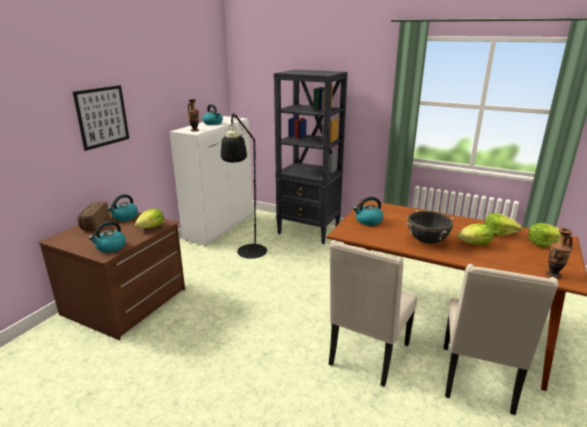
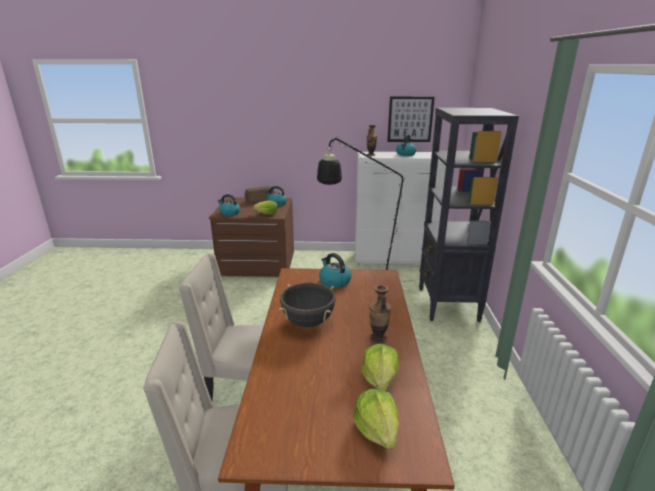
camera: 65 degrees right, 0 degrees up
(102, 117) = (293, 126): picture -> picture (410, 119)
(474, 244) = (325, 357): lettuce -> none
(553, 275) = (264, 435): vase -> vase (378, 338)

